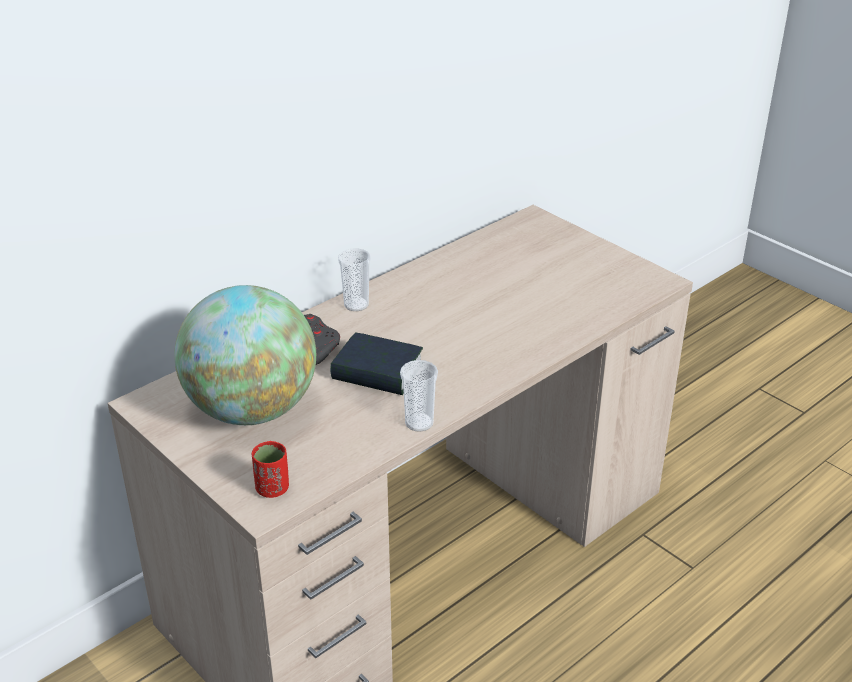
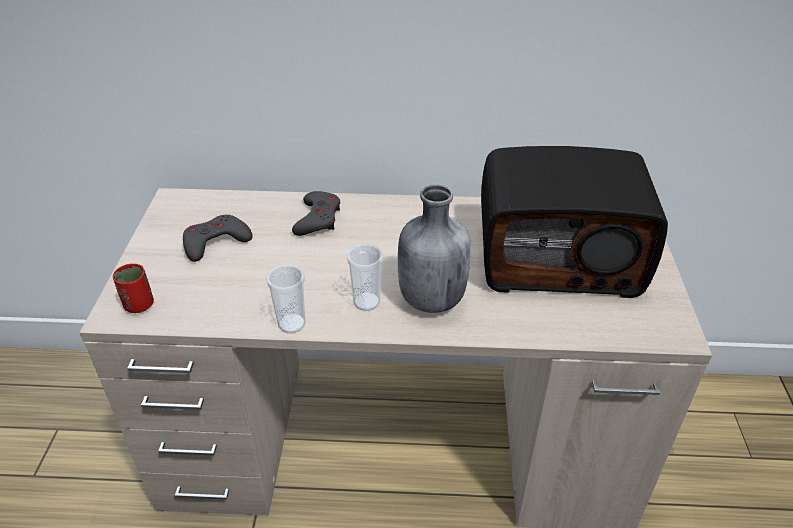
camera: 45 degrees right, 5 degrees up
(252, 409) = (215, 242): globe -> grey game controller
(356, 305) = (390, 208): cup -> cup (366, 302)
(377, 372) = (326, 266): book -> none
(488, 348) = (430, 299): none -> grey bottle
(530, 273) = (558, 257): none -> radio

